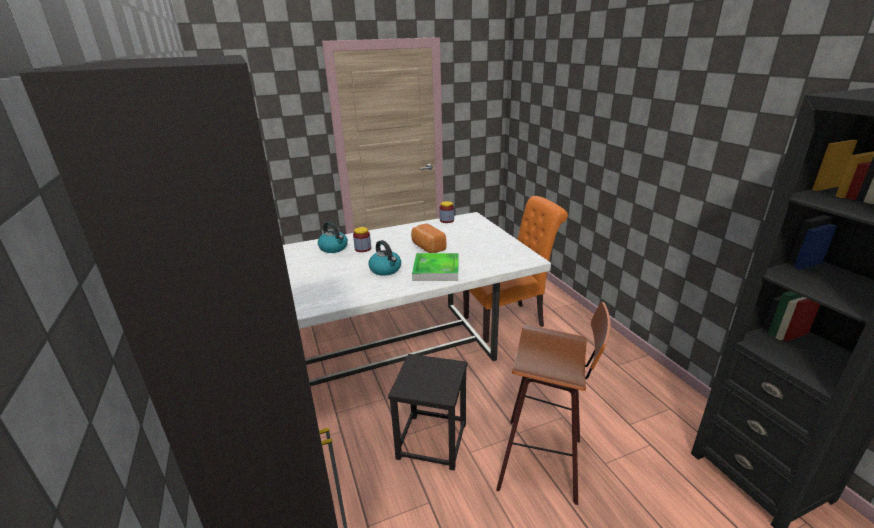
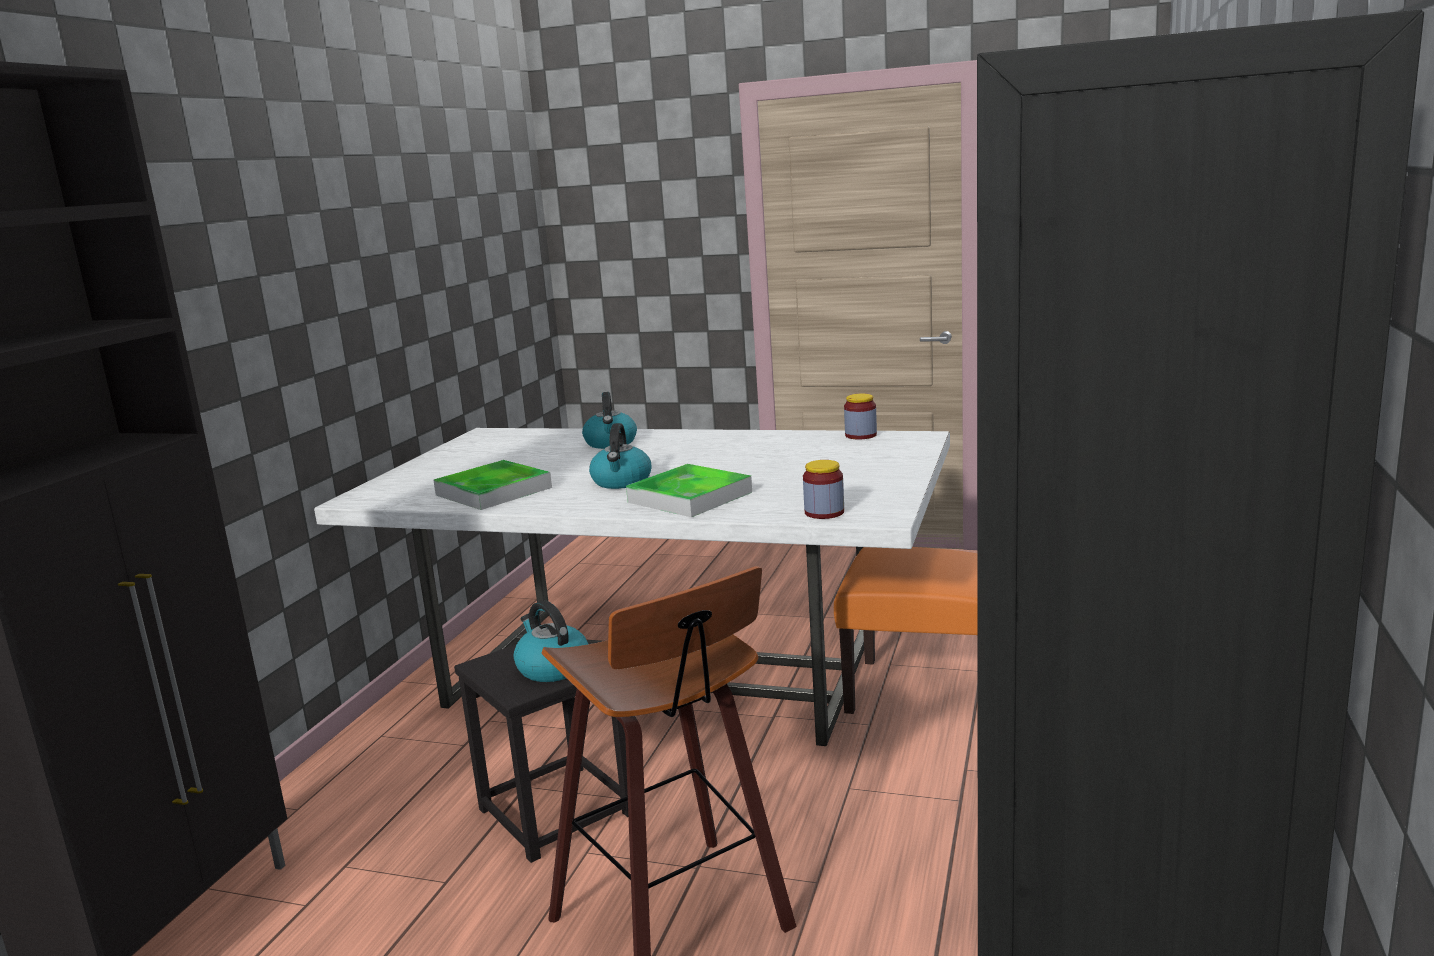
camera: 40 degrees right, 10 degrees down
(325, 293) = (493, 491): none -> tray
(363, 249) = (647, 451): jar -> jar (824, 512)
(427, 247) = (743, 466): bread -> none
(439, 376) = (552, 668): none -> kettle

